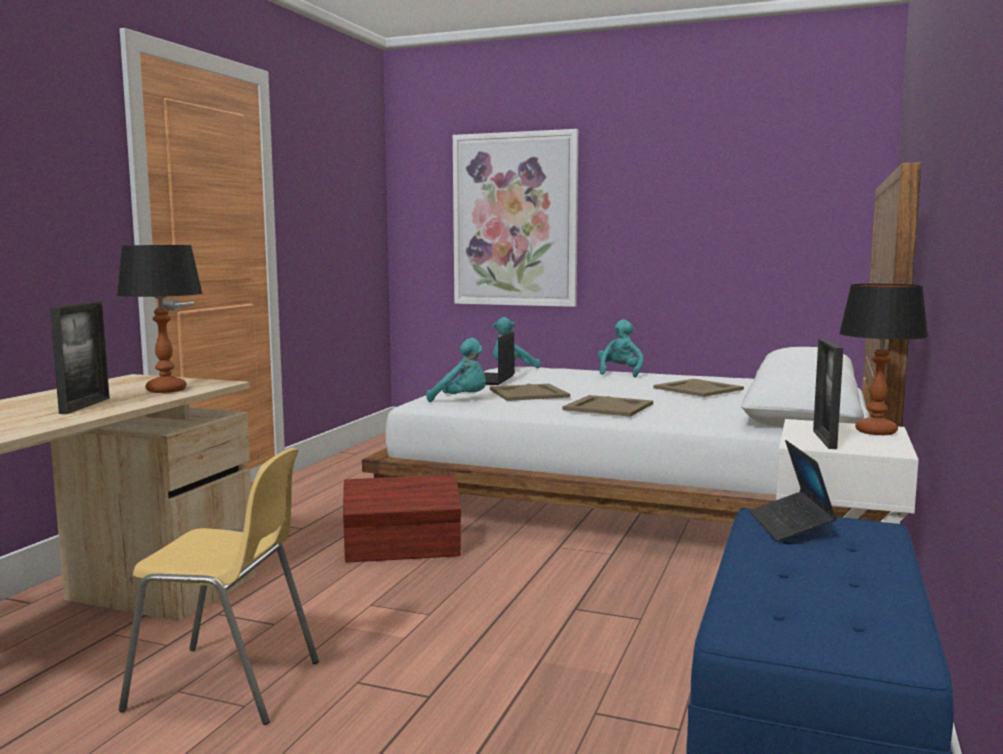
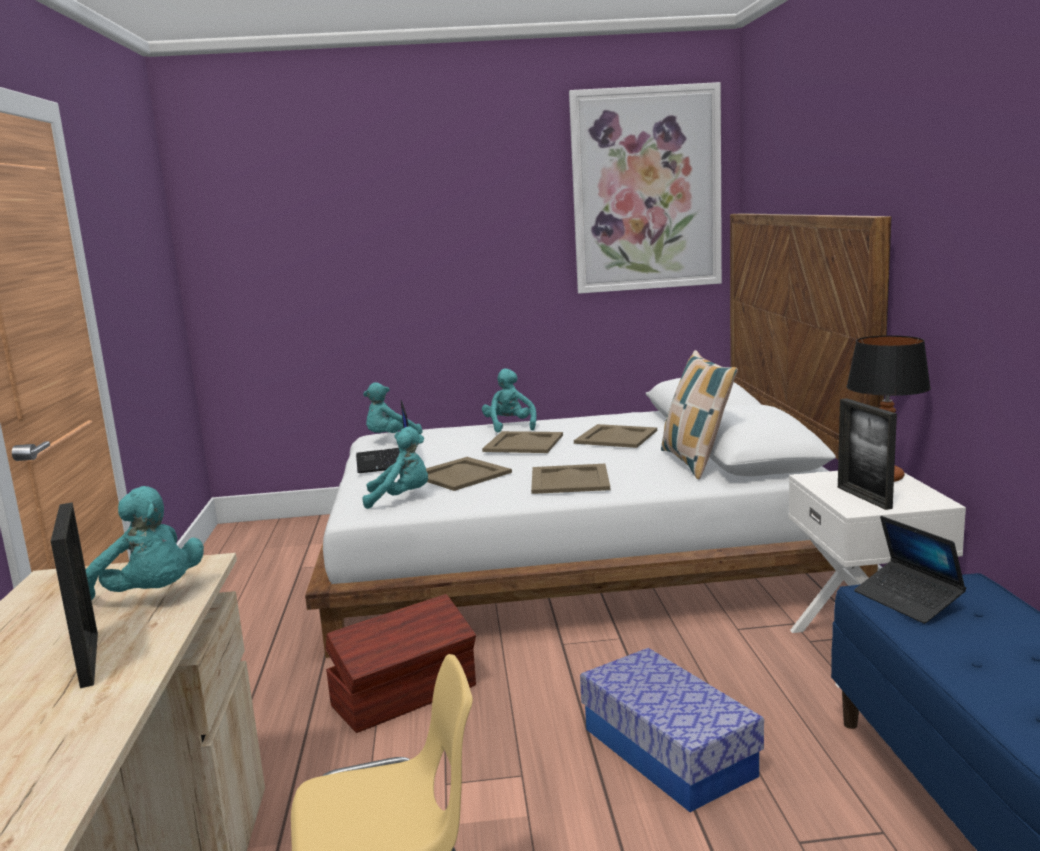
camera: 25 degrees left, 5 degrees up
(165, 390) = (151, 596): table lamp -> turquoise plush toy
(515, 220) = (349, 263): picture -> picture (646, 190)
(559, 630) = (668, 752): none -> storage box
(609, 382) = (523, 443): none -> beige tray
(741, 412) = (696, 462): none -> pillow

